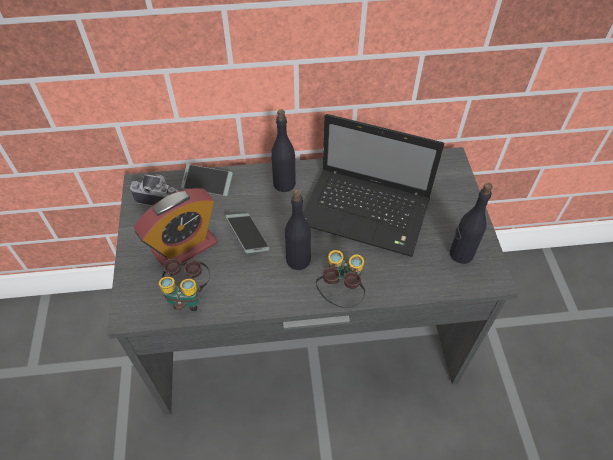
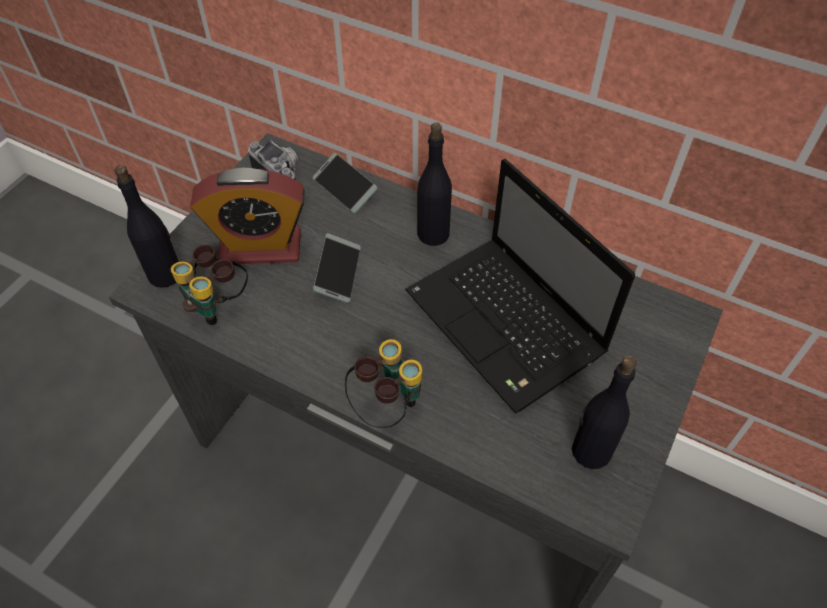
camera: 35 degrees right, 0 degrees up
(298, 259) = (372, 334): black bottle -> black bottle (165, 274)

